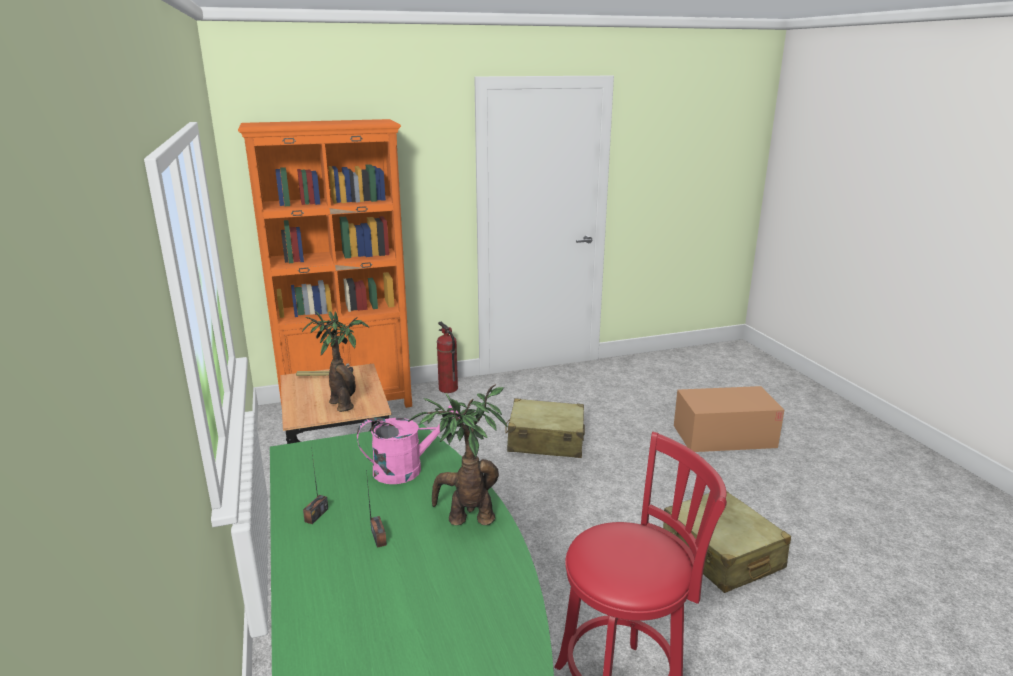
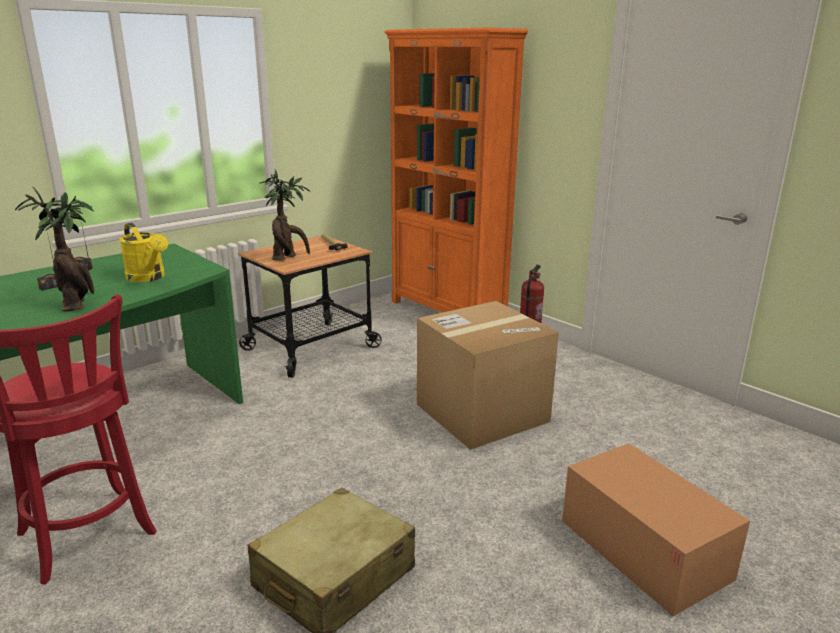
camera: 65 degrees right, 0 degrees up
(407, 469) = (149, 278): pink watering can -> yellow watering can
(545, 441) = (482, 413): beige suitcase -> cardboard box

